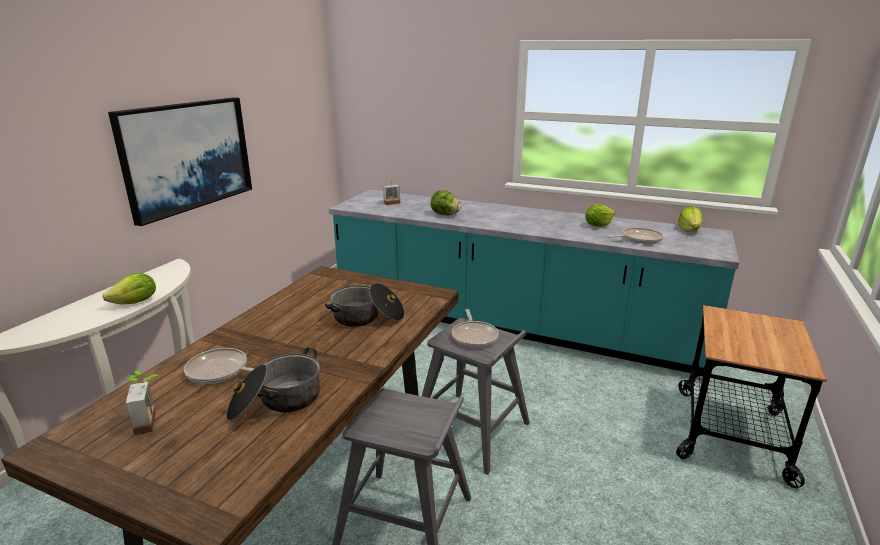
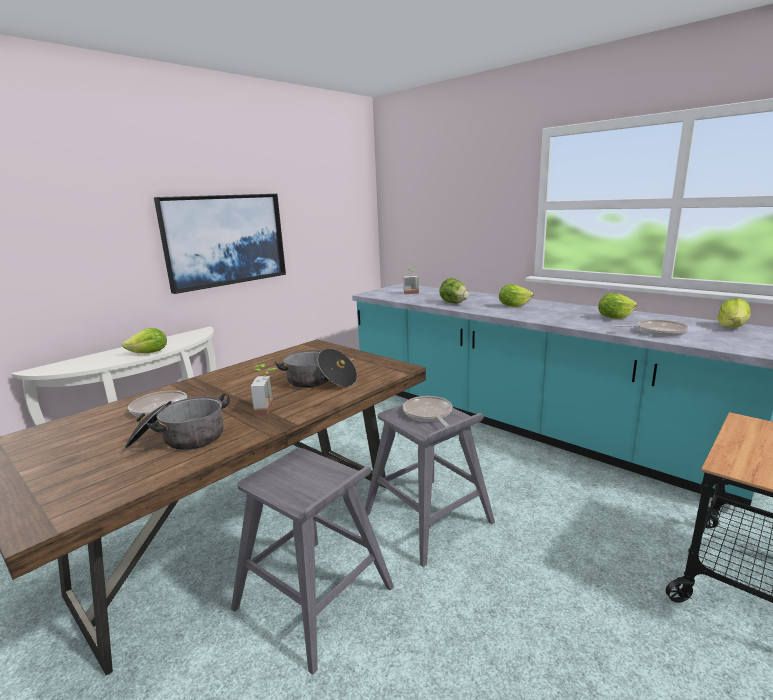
camera: 20 degrees right, 5 degrees down
(153, 421) = (76, 440): potted plant -> potted plant (269, 409)
(474, 336) = (428, 414): frying pan -> frying pan turned 150 degrees clockwise
(504, 216) = (513, 306): none -> lettuce

